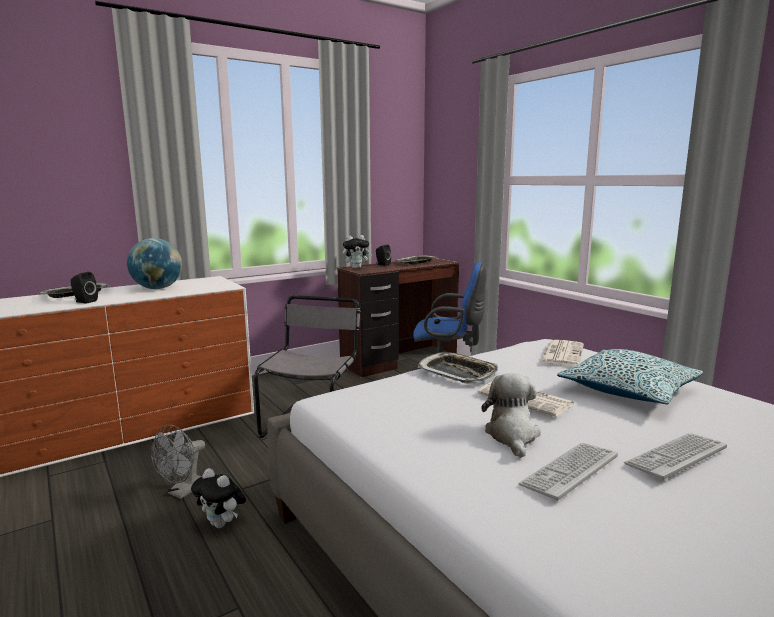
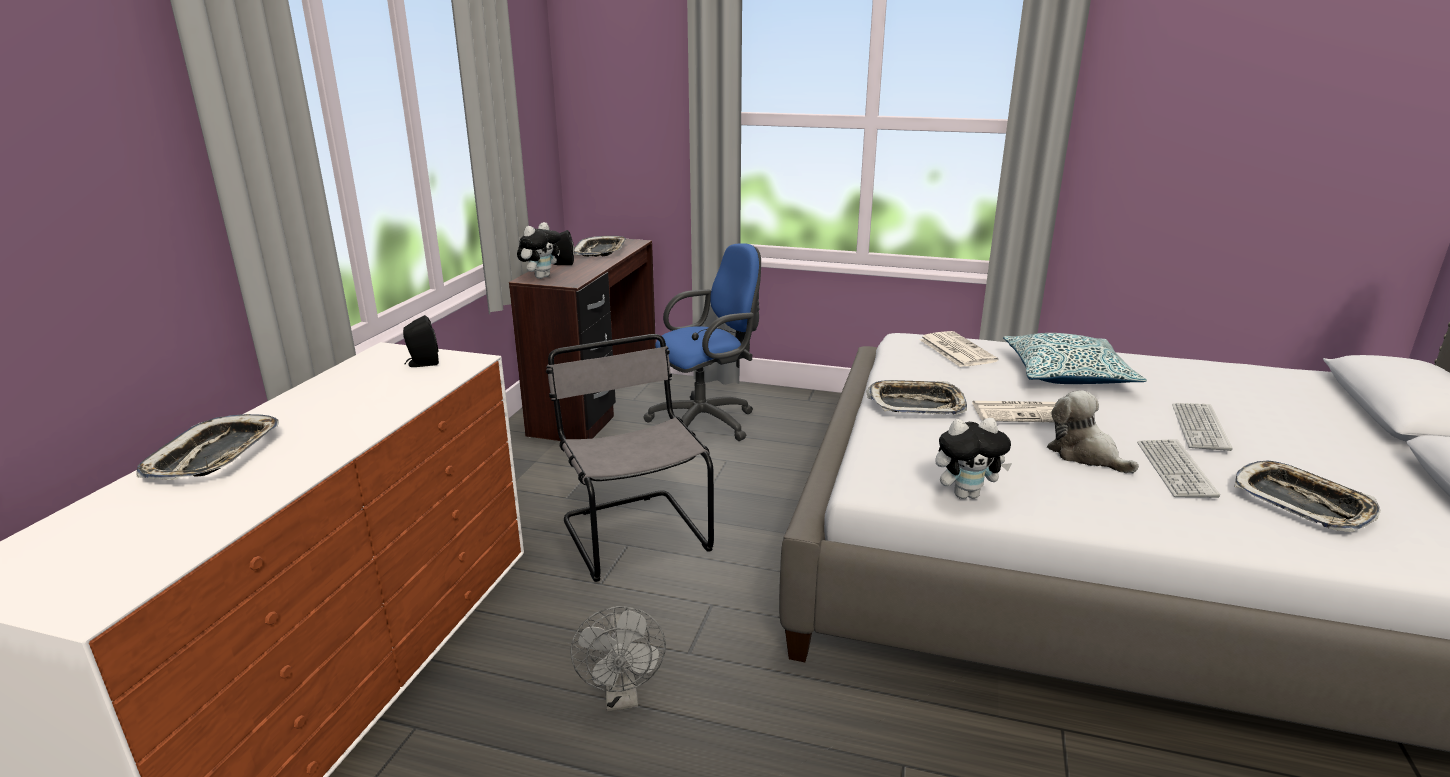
camera: 40 degrees left, 10 degrees up
(84, 301) = (294, 463): black speaker -> black speaker (422, 363)
(158, 288) = (350, 397): globe -> none
(222, 524) = (740, 703): plush toy -> plush toy (966, 494)
(651, 543) = (1301, 503): none -> tray

